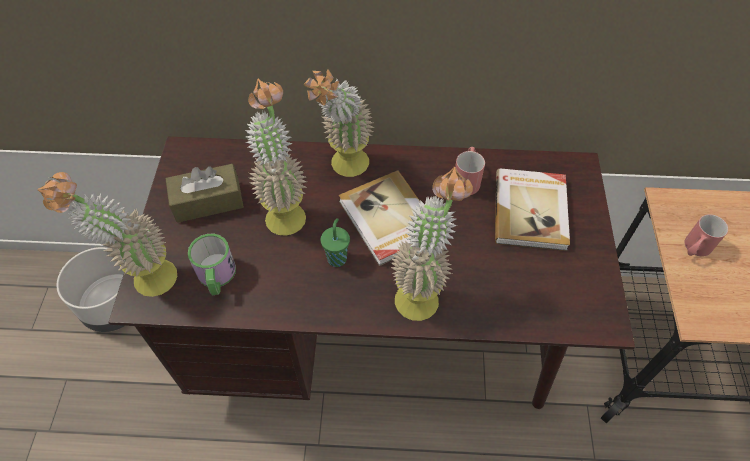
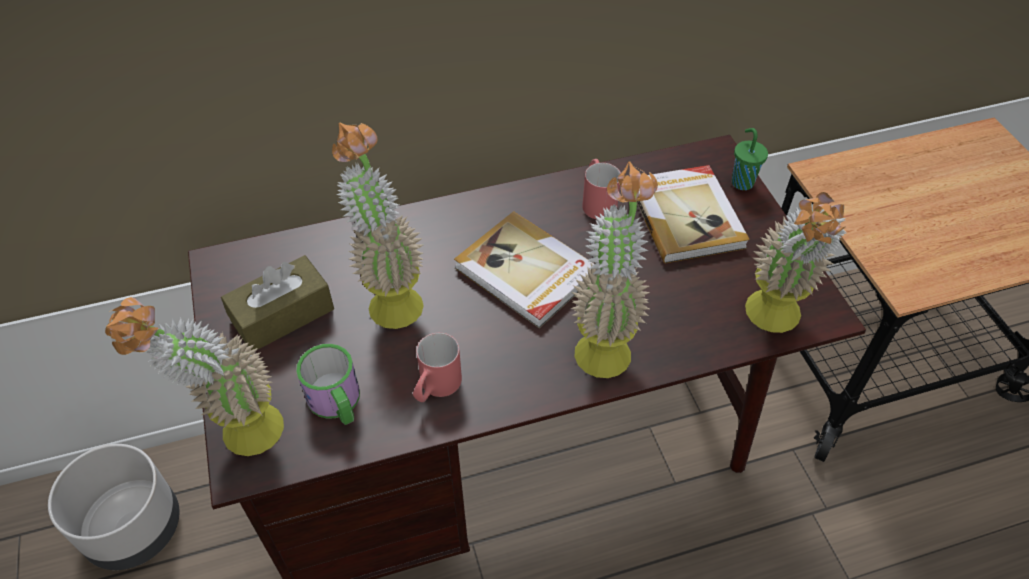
camera: 20 degrees left, 5 degrees down
(337, 257) = (483, 334): green cup -> green cup (741, 182)
(344, 169) = (444, 229): potted plant -> potted plant (772, 323)
(694, 249) = (868, 215): red mug -> red mug (435, 388)

